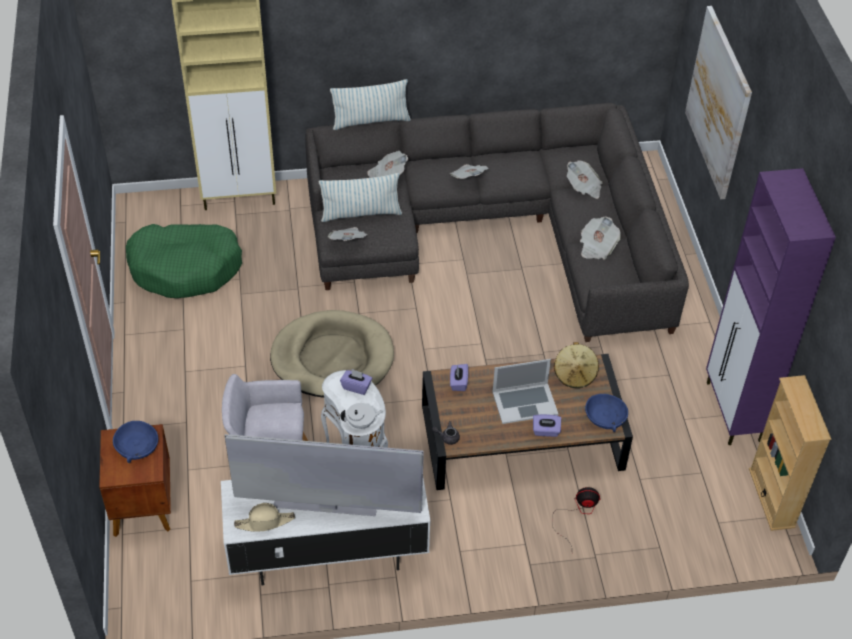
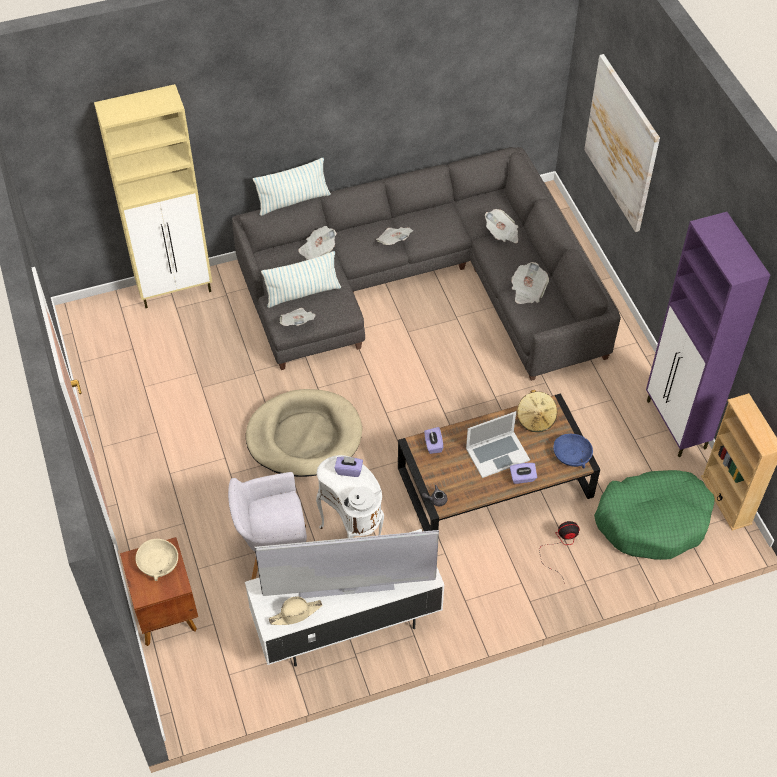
camera: 10 degrees left, 5 degrees up
(137, 446) = (158, 562): blue bowl -> beige bowl
(185, 268) = (143, 370): green dog bed -> green dog bed (653, 520)

